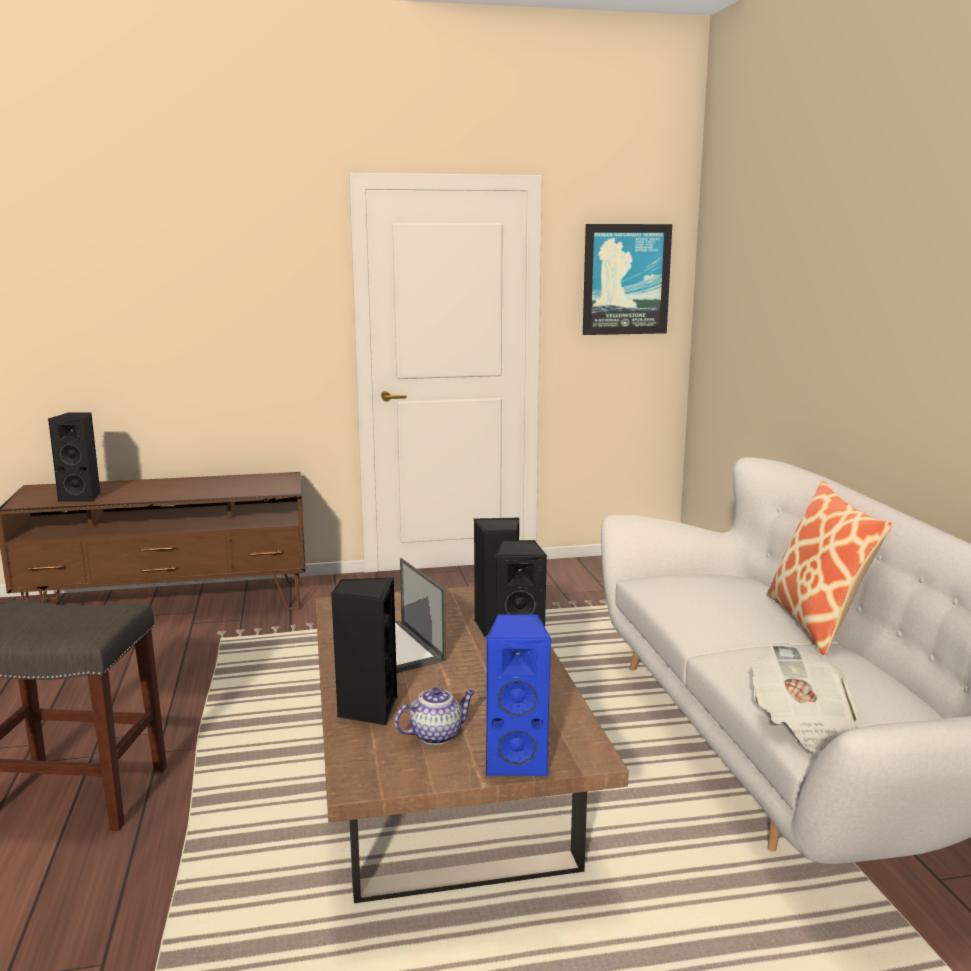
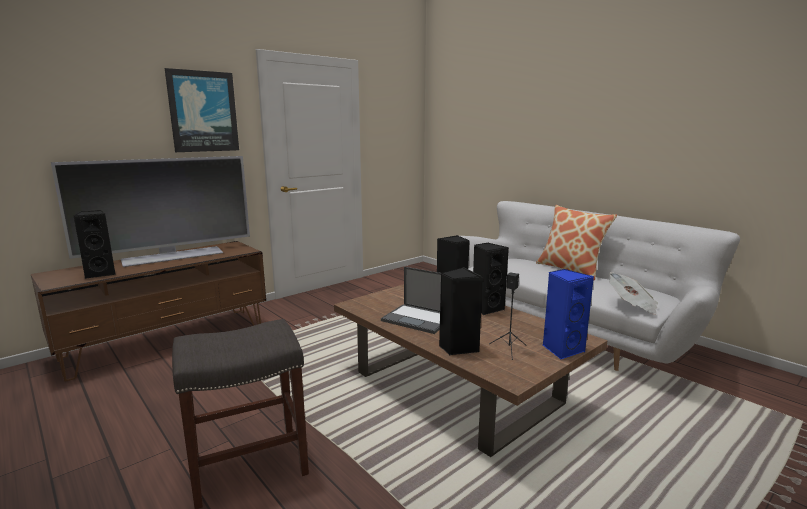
camera: 30 degrees left, 0 degrees up
(188, 484) = (172, 256): none -> television
(436, 734) = (509, 349): teapot -> black speaker
(626, 279) = (397, 120): picture -> picture (203, 111)

